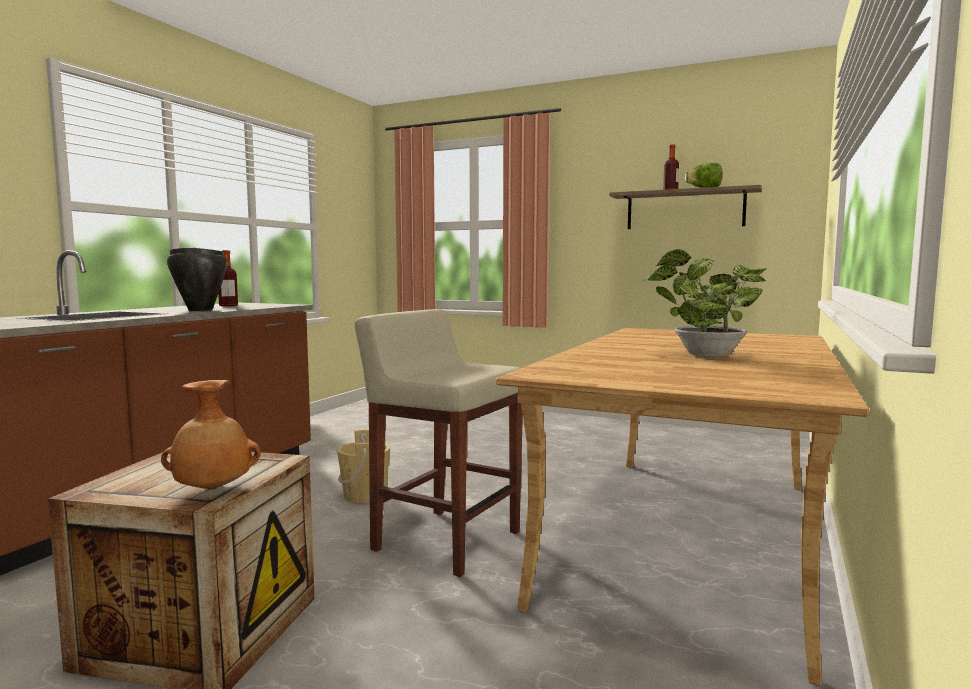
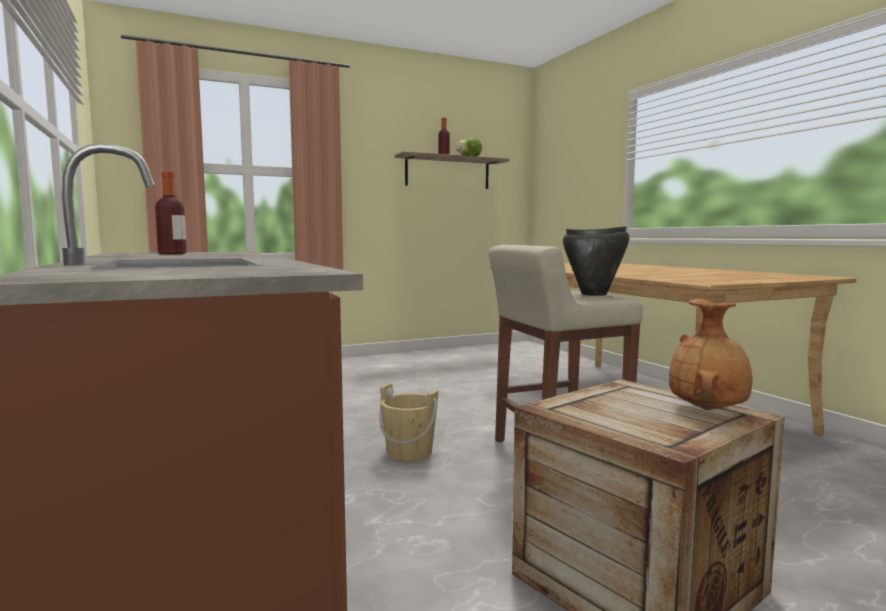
camera: 50 degrees left, 0 degrees up
(200, 310) = (223, 256): black cooking pot -> black cooking pot (594, 294)
(703, 356) = (664, 271): potted plant -> none

